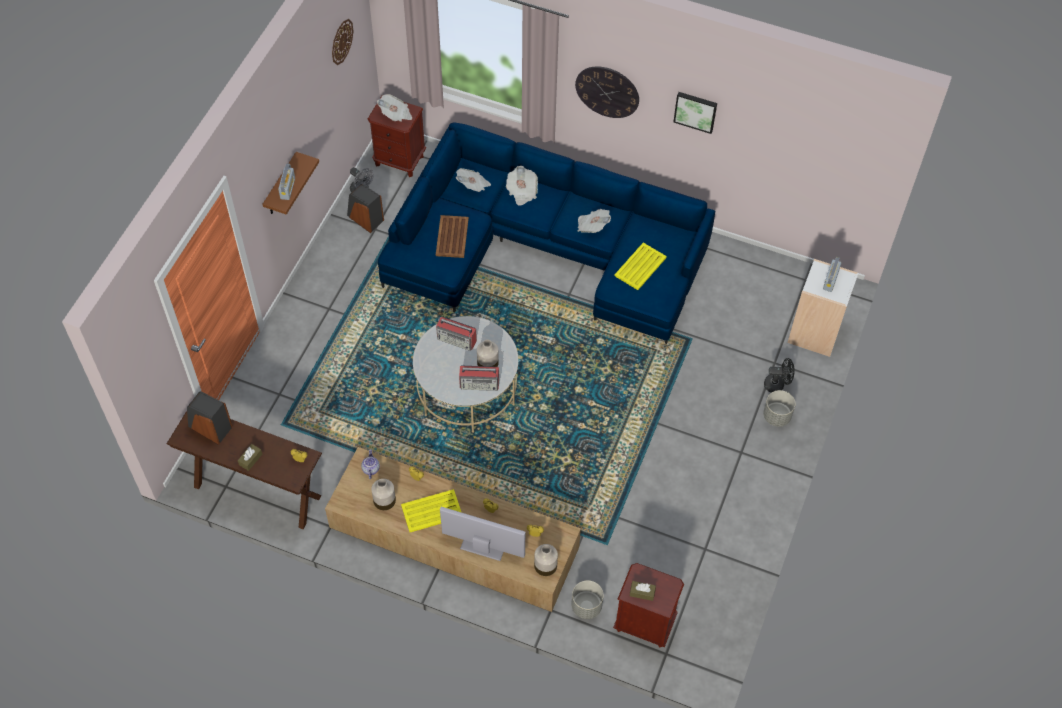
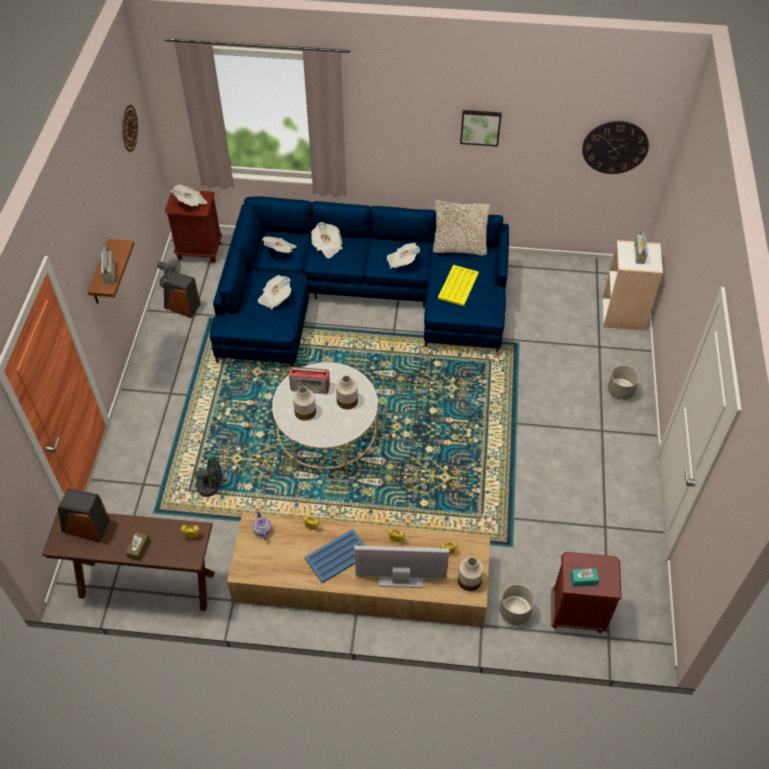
camera: 15 degrees left, 5 degrees down
(384, 500) = (285, 558): beige vase -> beige vase (305, 412)
(432, 511) = (338, 556): yellow tray -> blue tray
(452, 237) = (275, 298): brown tray -> newspaper
(480, 384) = (346, 422): radio -> none
(607, 91) = (392, 129): wall clock -> wall clock (615, 147)
(642, 592) = (583, 579): brown tissue box -> turquoise tissue box
(658, 222) = (460, 246): none -> beige pillow
(777, 384) = (609, 364): black fan -> black fan (211, 487)

